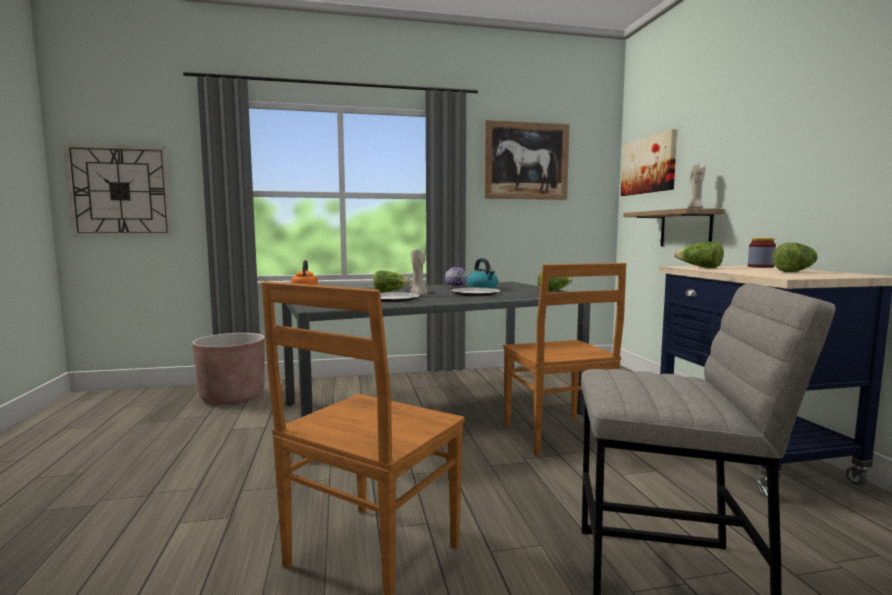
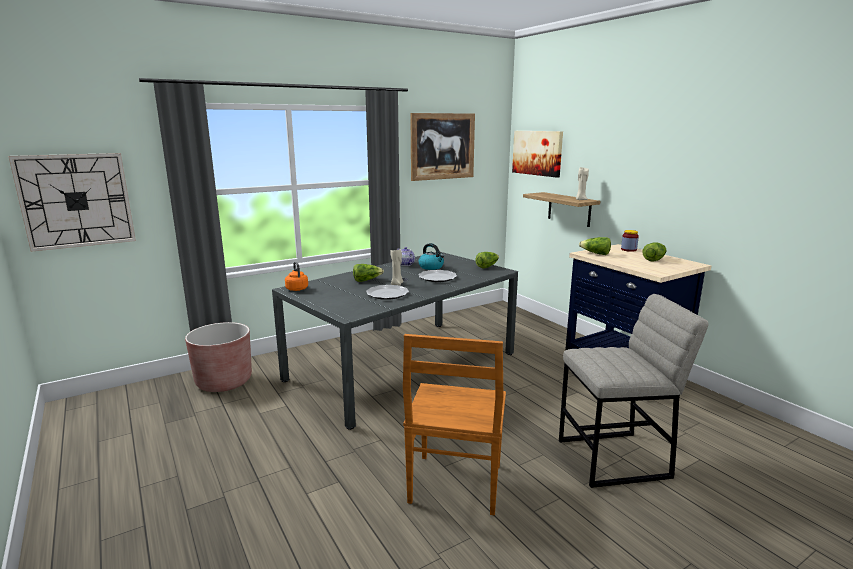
camera: 20 degrees left, 10 degrees up
(558, 436) = (507, 377): brown chair -> none

